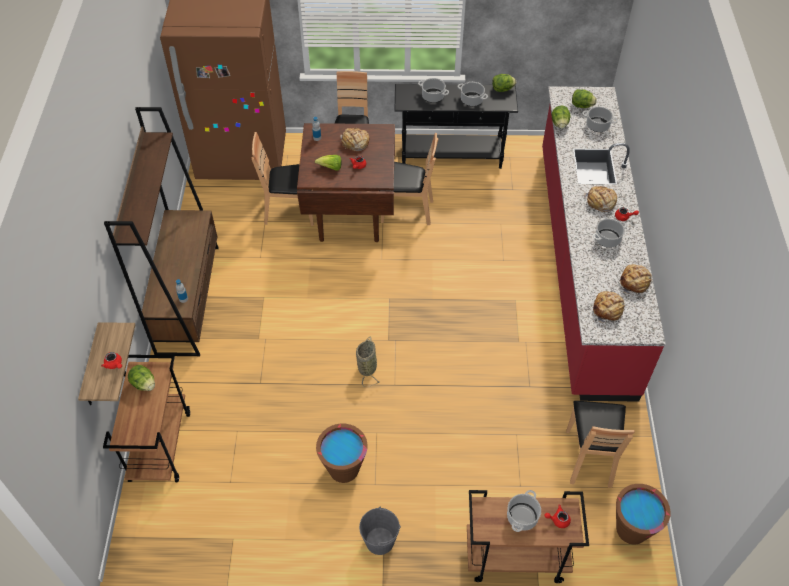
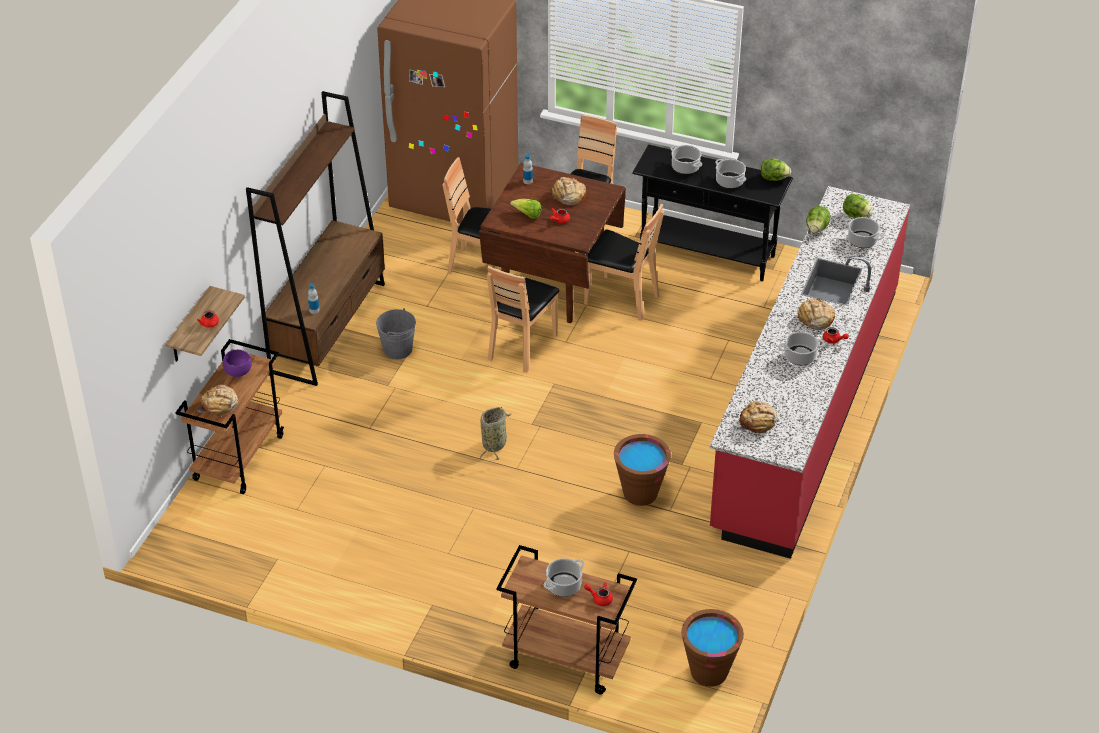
camera: 20 degrees right, 10 degrees down
(144, 384) = (238, 372): lettuce -> purple bowl
(344, 469) = (421, 530): brown bucket -> brown bucket (640, 493)
(380, 541) = (428, 604): grey bucket -> grey bucket (397, 349)
(590, 457) = (700, 595): brown chair -> brown chair (522, 346)
(635, 282) = (805, 405): bread -> bread (219, 406)

